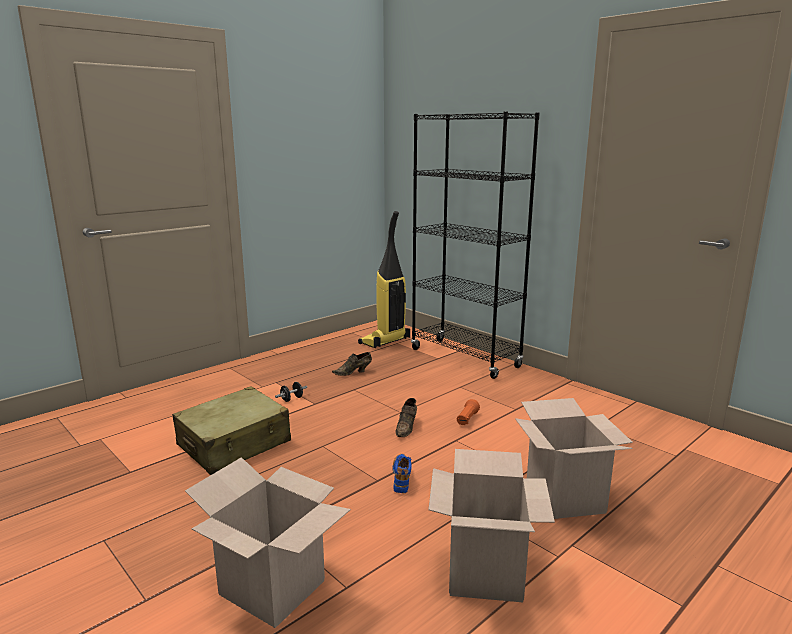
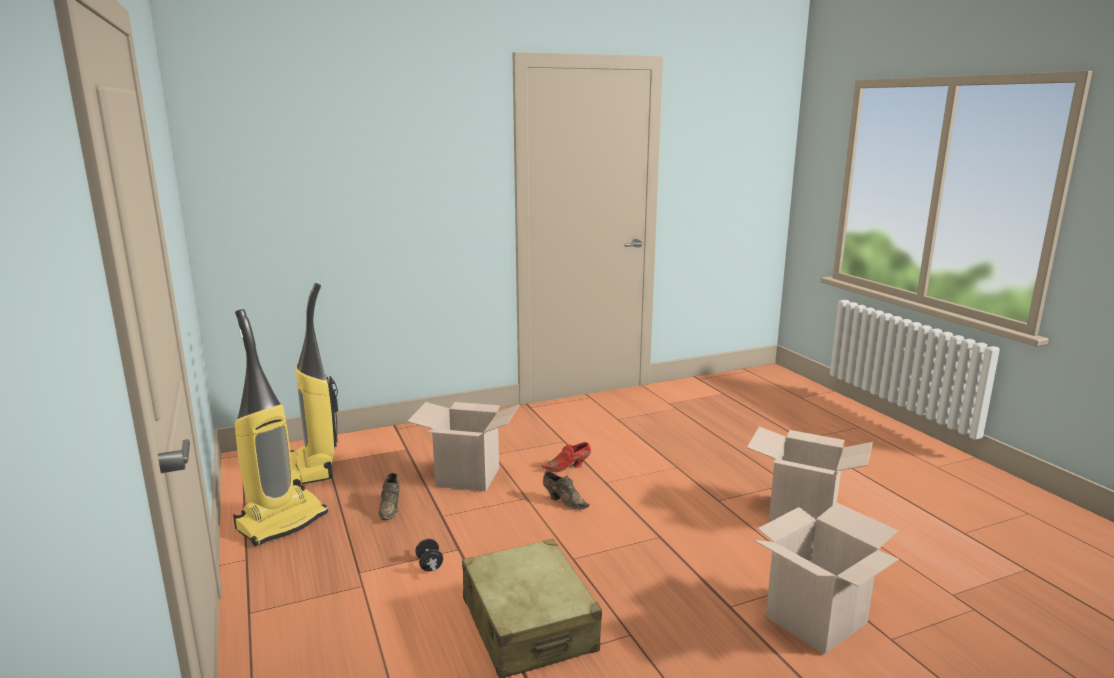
camera: 70 degrees left, 0 degrees up
(319, 351) = (282, 521): none -> vacuum cleaner
(402, 479) = (662, 523): blue shoe -> none
(465, 358) = (424, 435): black bookcase -> none
(467, 419) = (568, 467): orange flashlight -> red shoe
(565, 497) = (717, 461): cardboard box -> cardboard box (467, 477)

